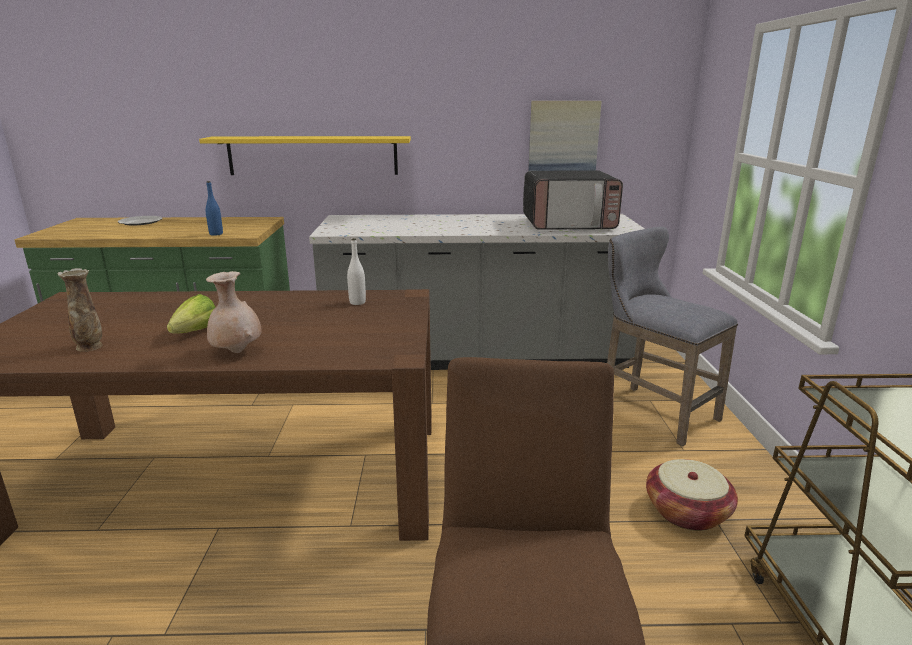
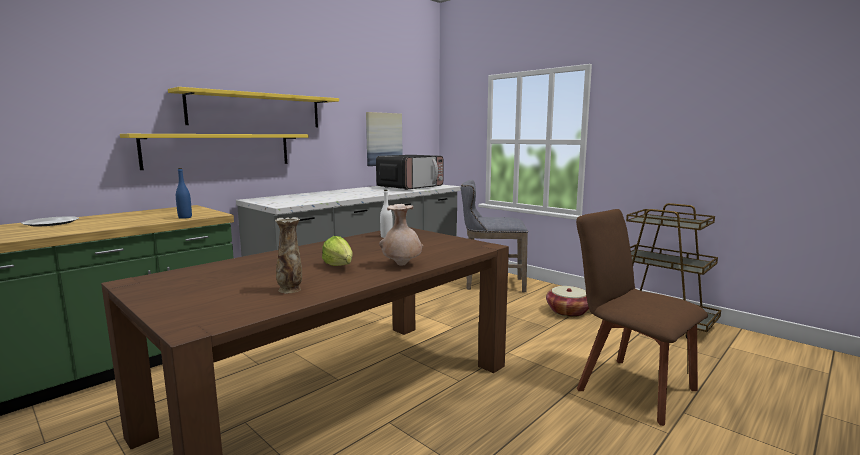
camera: 45 degrees left, 10 degrees down
(359, 105) = (257, 110): none -> yellow shelf

